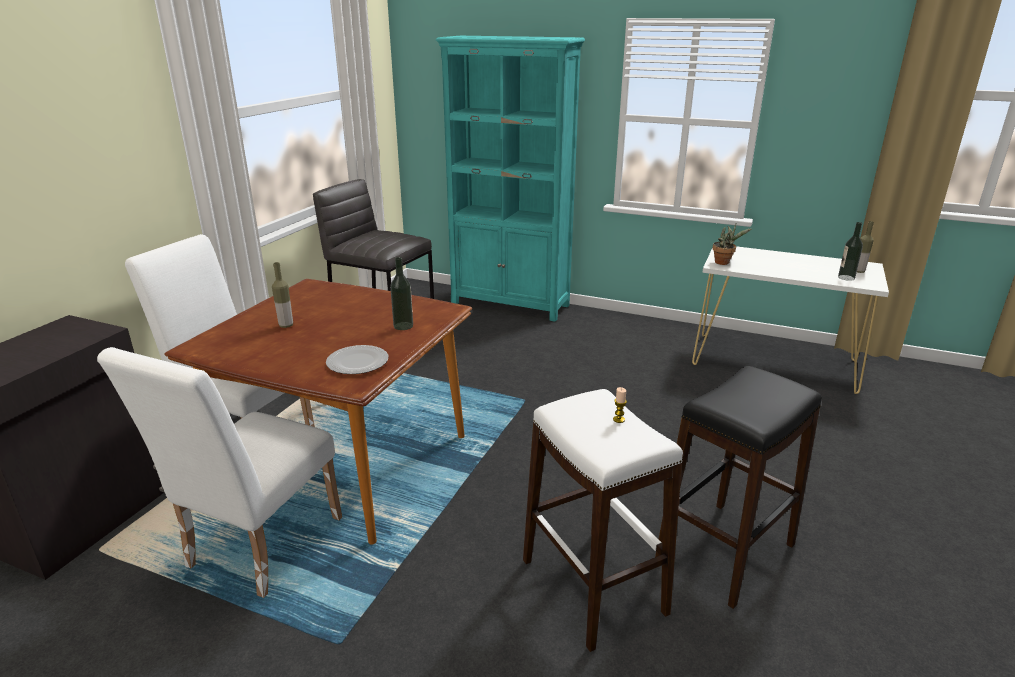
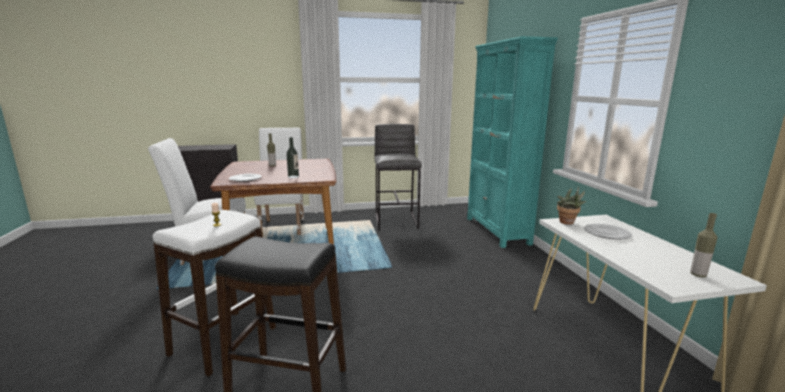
camera: 55 degrees right, 10 degrees down
(760, 261) = (606, 233): none -> plate
(846, 277) = (659, 271): bottle -> none

